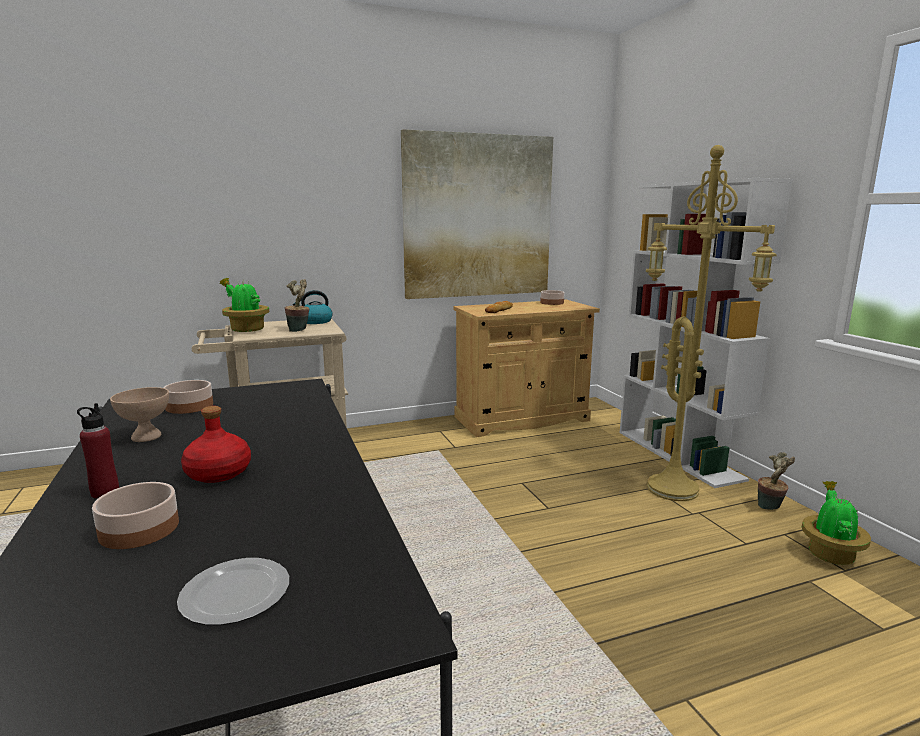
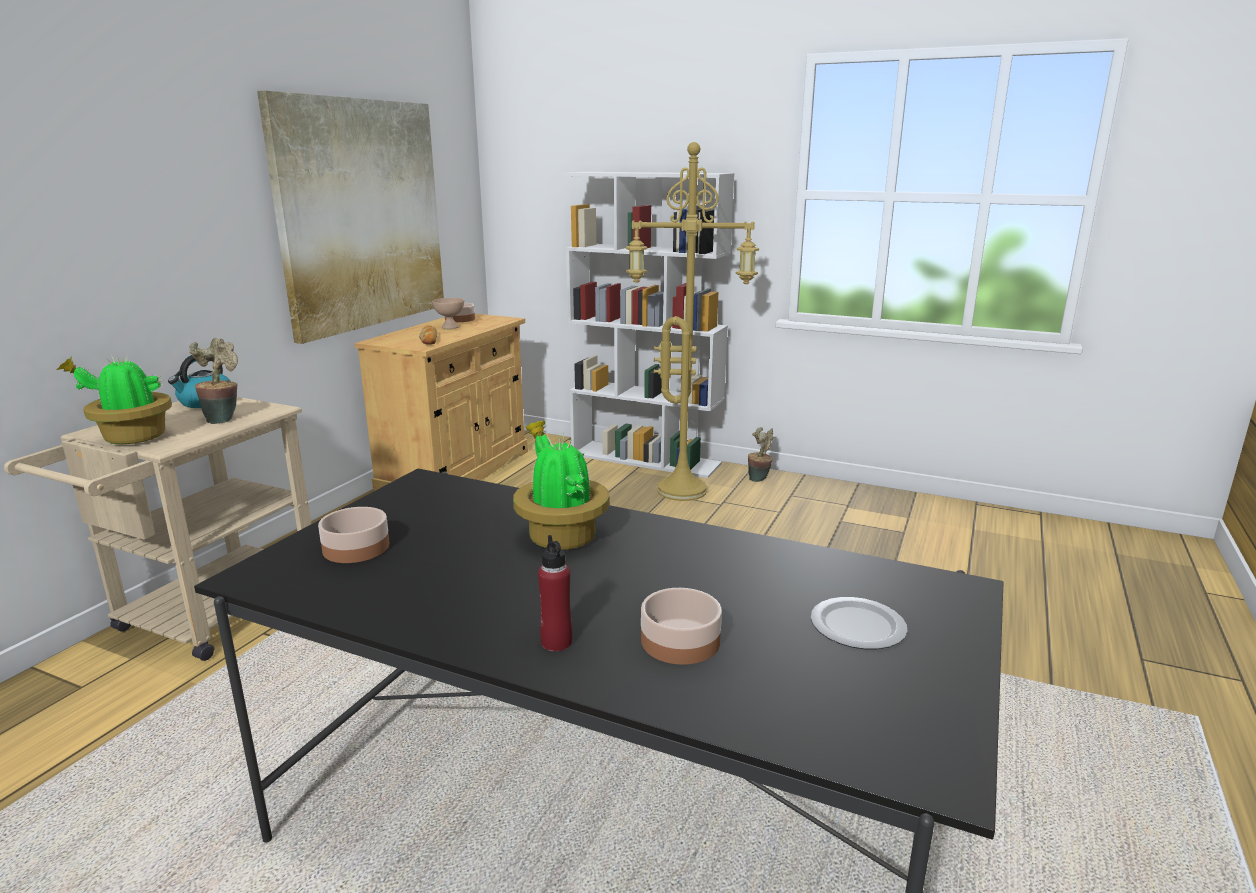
camera: 45 degrees left, 5 degrees up
(145, 437) = (418, 592): beige bowl -> beige bowl (450, 327)
(217, 473) = (605, 580): red bottle -> none
(830, 553) = (828, 497): potted plant -> potted plant (560, 536)

